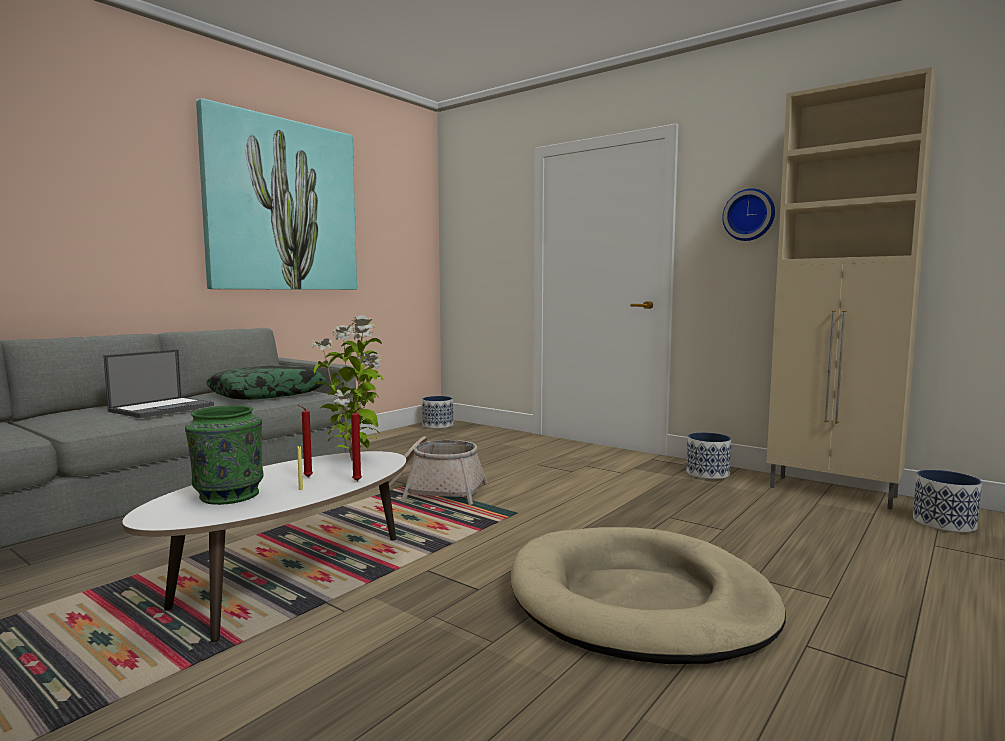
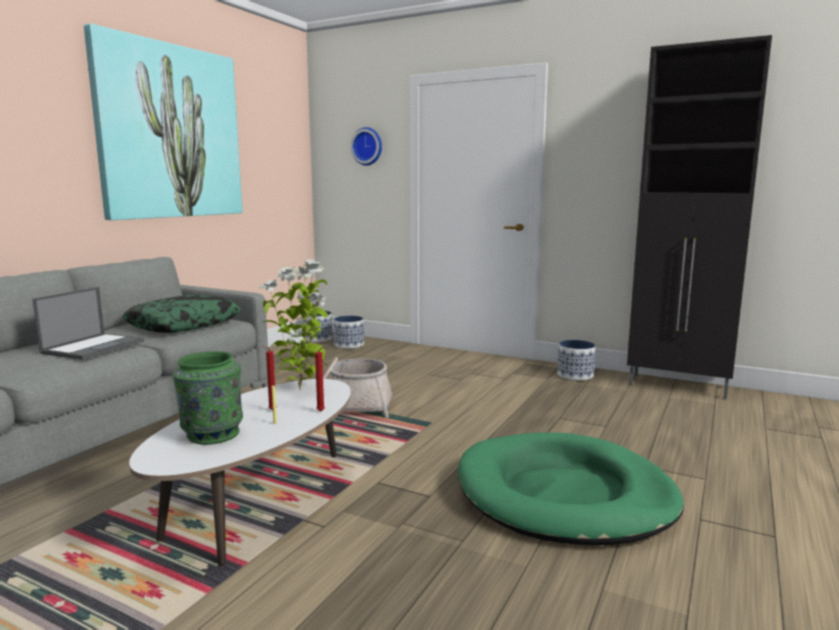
camera: 10 degrees left, 5 degrees up
(639, 602) = (564, 495): beige dog bed -> green dog bed
(749, 215) = (611, 150): wall clock -> wall clock (368, 146)
(833, 492) = (679, 387): beige cabinet -> black cabinet
(944, 523) = (767, 409): planter -> planter (349, 345)

